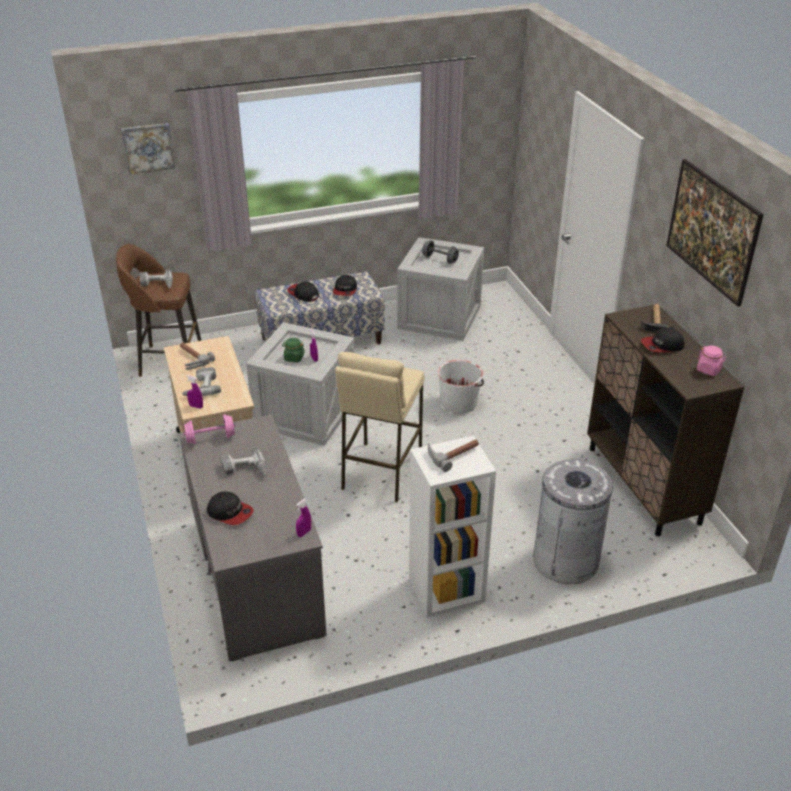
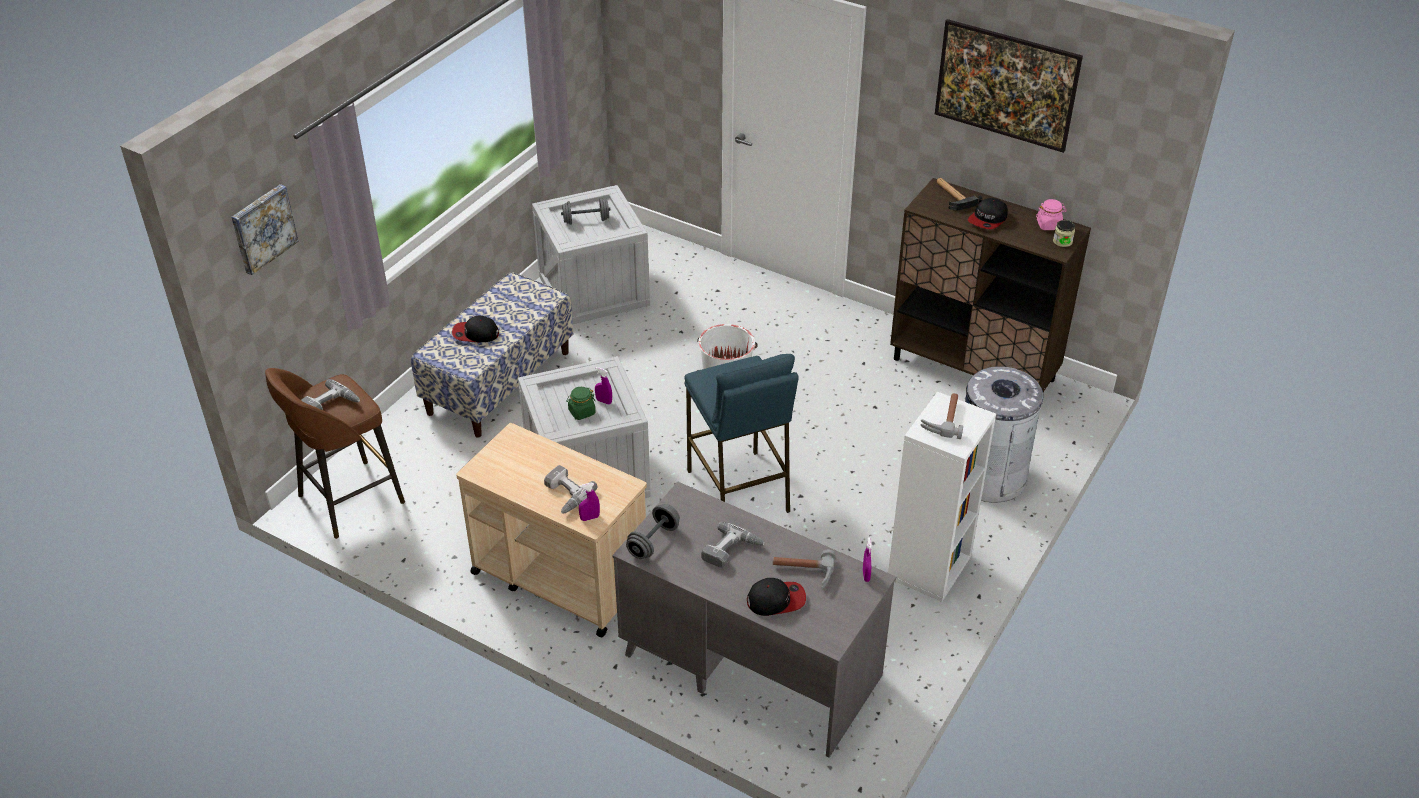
camera: 40 degrees left, 5 degrees up
(190, 359) = (507, 471): hammer -> hammer (803, 573)
(210, 438) = (653, 541): pink dumbbell -> grey dumbbell
(345, 290) = (516, 306): cap -> none
(380, 472) = (738, 491): beige stool -> blue stool
(704, 385) = (1062, 241): none -> jar

